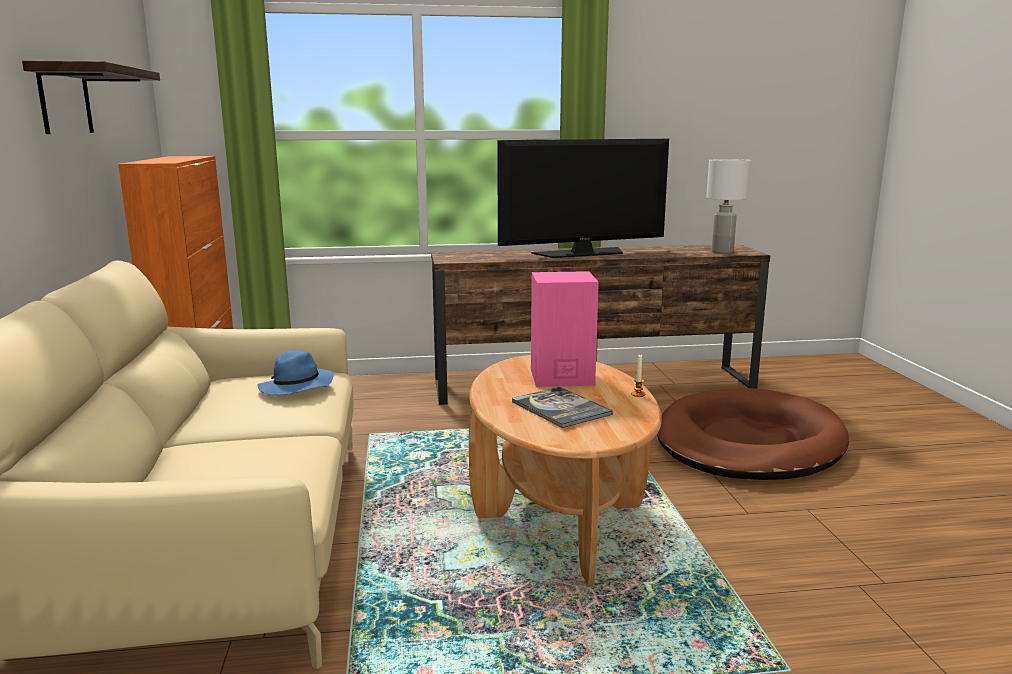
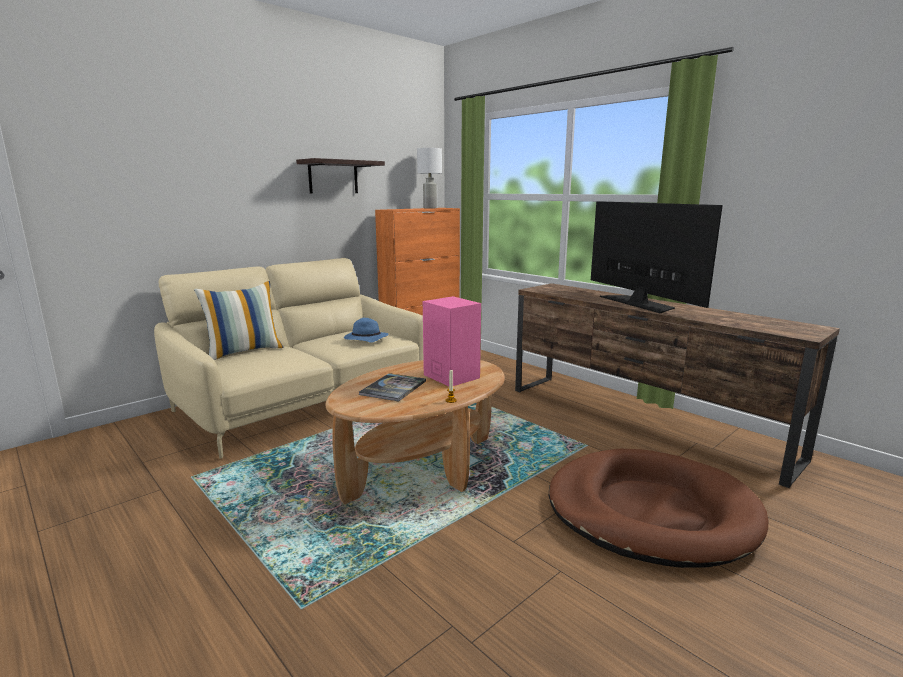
camera: 55 degrees right, 0 degrees up
(150, 477) = (244, 351): none -> pillow
(582, 253) = (638, 303): television -> television turned 150 degrees counterclockwise
(723, 252) = (774, 328): white table lamp -> white table lamp (430, 208)

